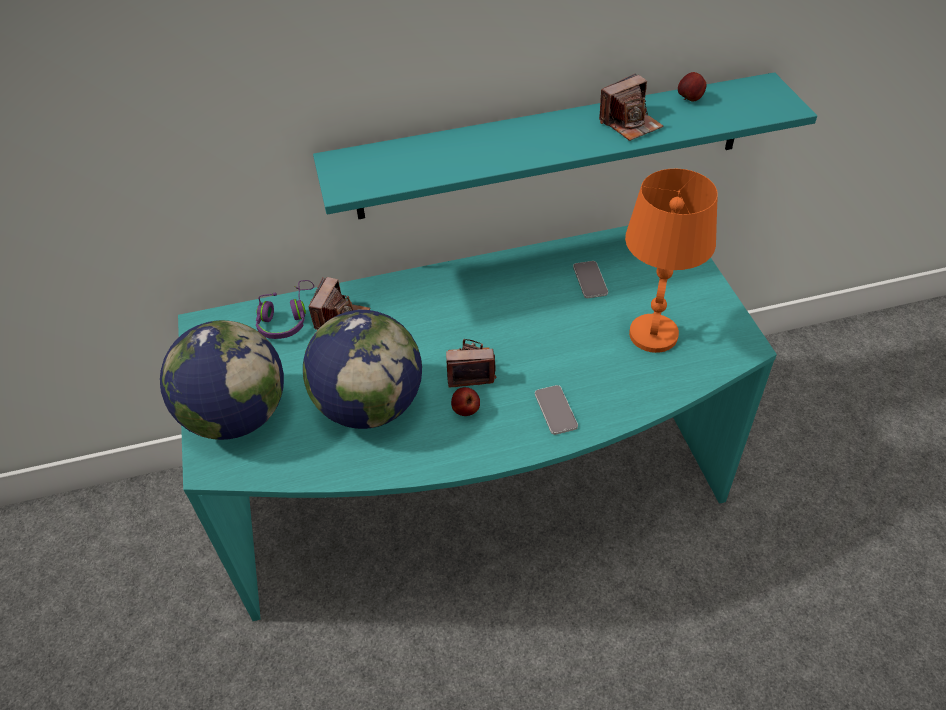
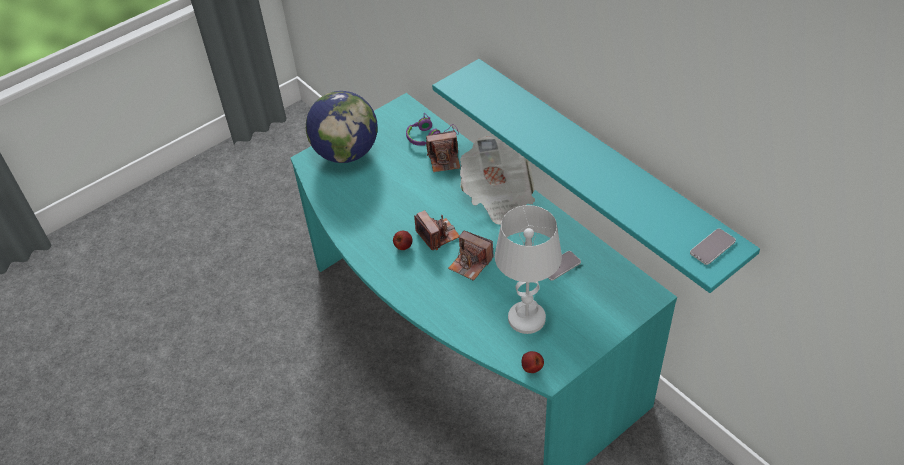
camera: 65 degrees right, 0 degrees up
(370, 406) = (383, 203): globe -> none
(442, 292) = (497, 195): none -> newspaper
(555, 410) = (427, 289): phone -> phone (712, 247)
(630, 124) = (616, 185): camera -> camera (470, 263)
(653, 334) = (527, 318): orange table lamp -> white table lamp
(689, 99) = (674, 208): apple -> apple (531, 368)

